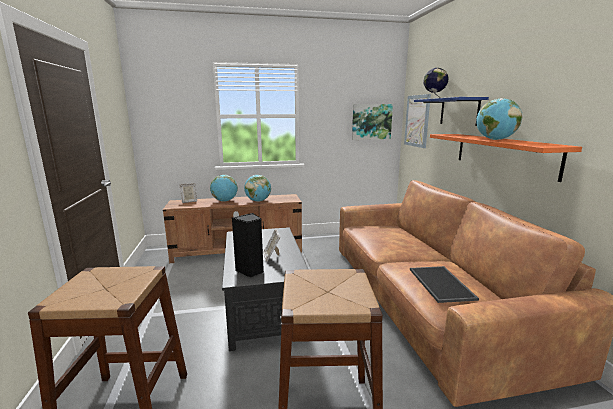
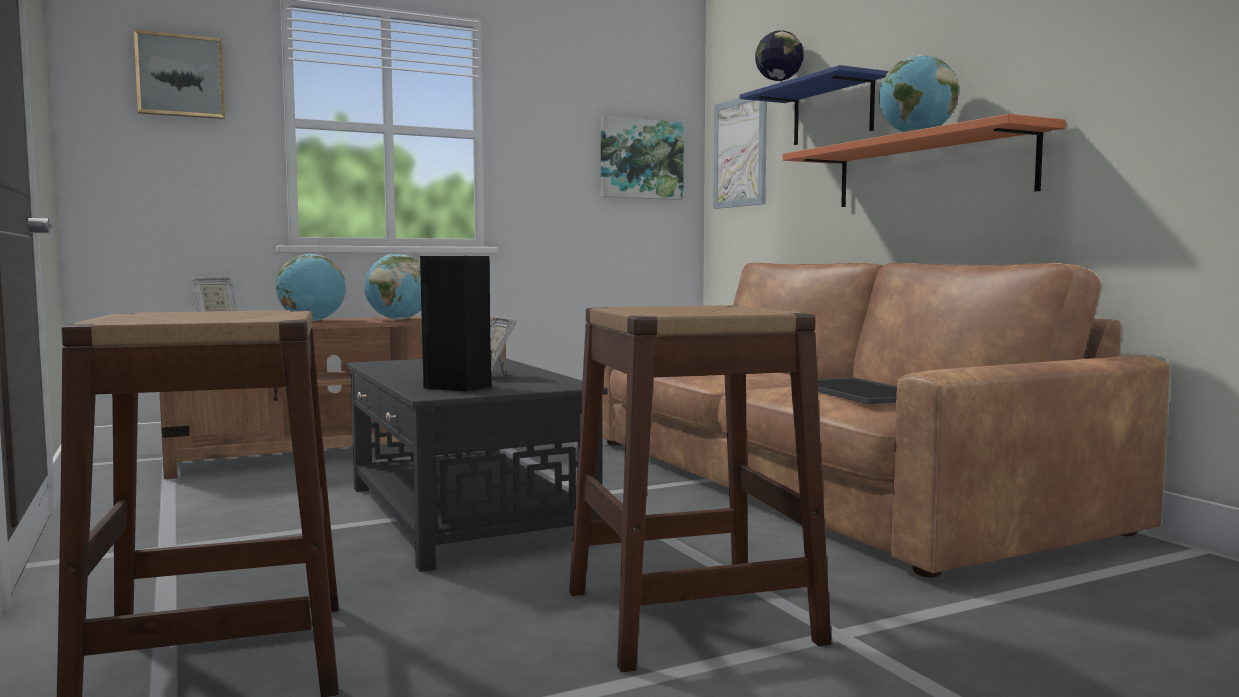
camera: 15 degrees left, 10 degrees down
(174, 100) = (180, 76): none -> picture

